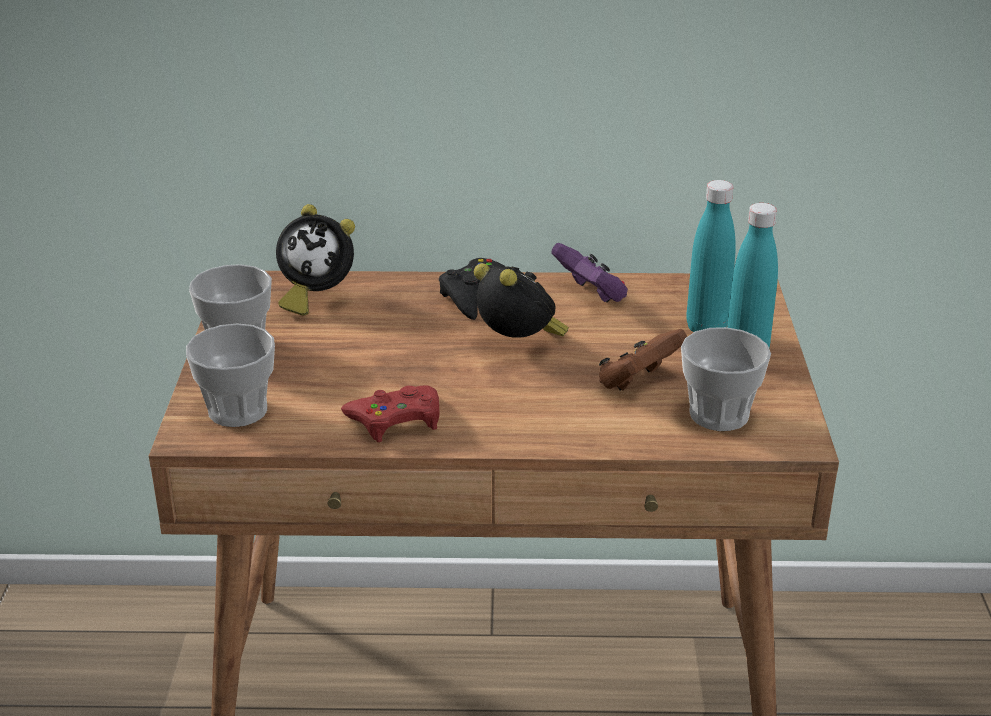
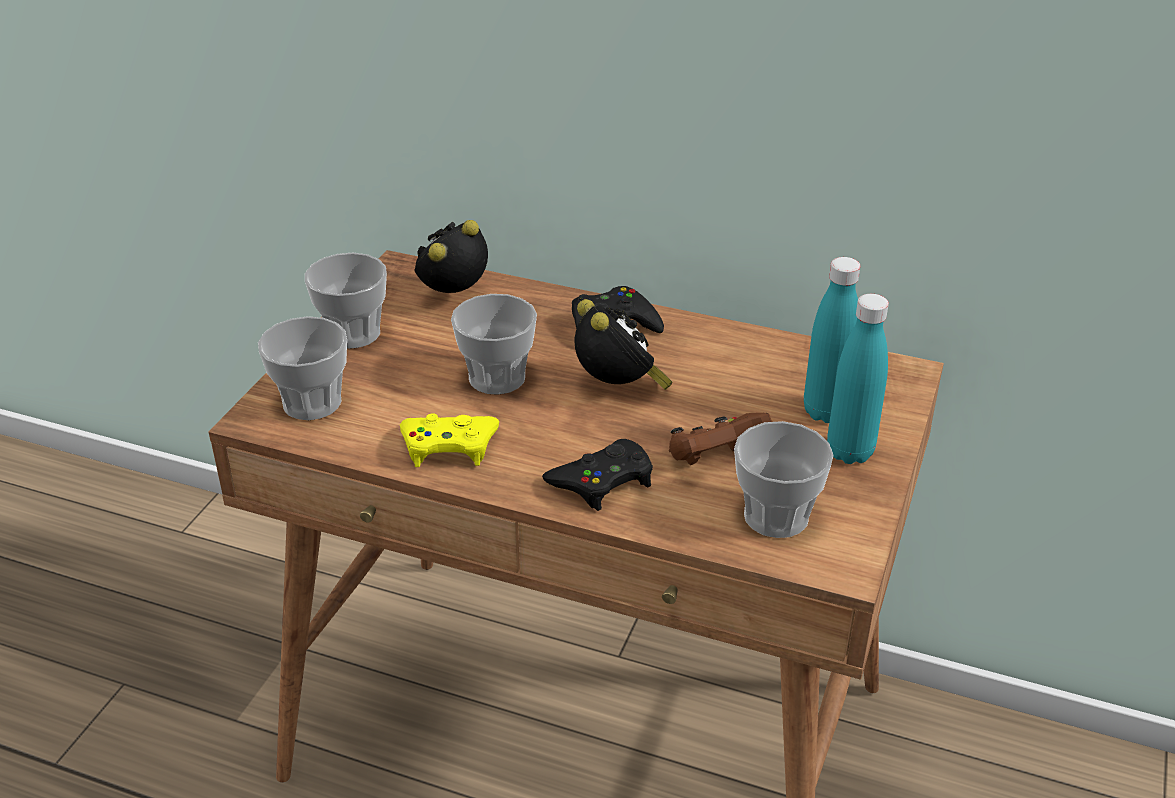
camera: 20 degrees right, 5 degrees up
(315, 297) = (454, 296): alarm clock -> alarm clock turned 105 degrees clockwise
(396, 420) = (449, 446): red game controller -> yellow game controller
(402, 356) = (497, 378): none -> cup
(554, 419) = (602, 481): none -> black game controller
(591, 294) = (726, 347): purple game controller -> none

